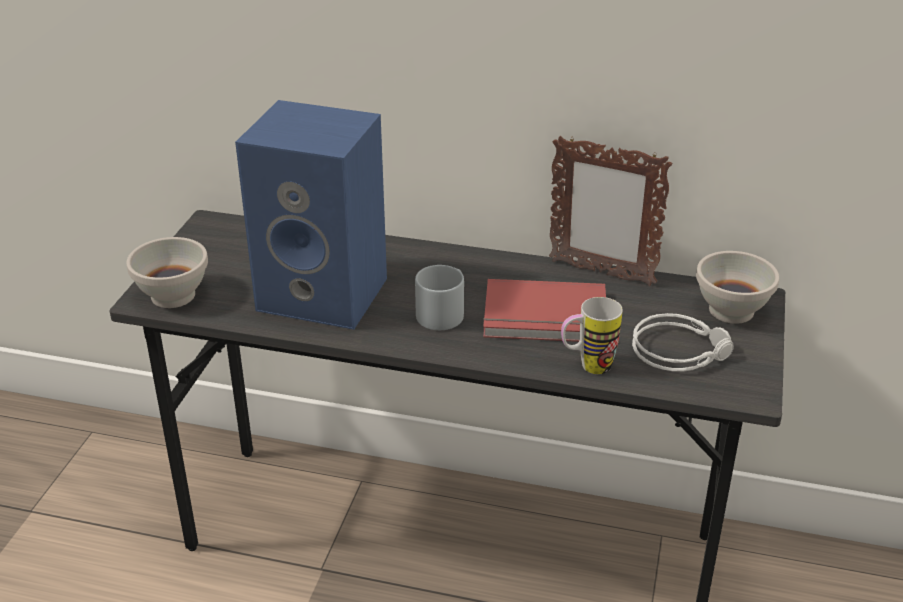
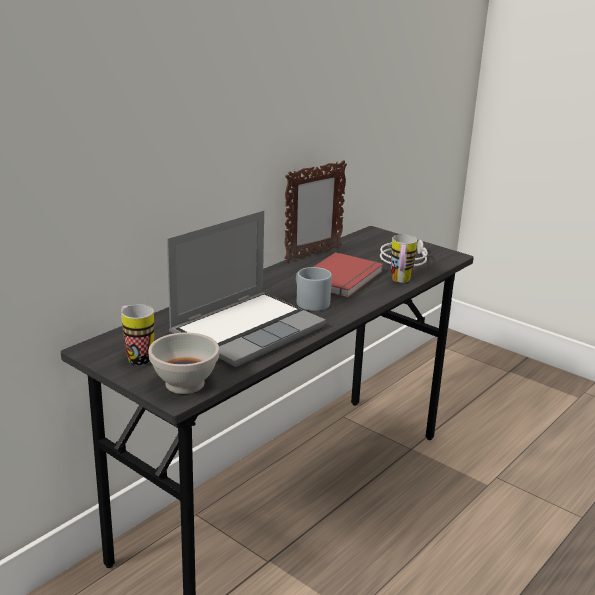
camera: 65 degrees left, 10 degrees down
(212, 250) = (136, 356): none -> mug
(326, 293) = (247, 329): blue speaker -> laptop
(730, 310) = (378, 240): white bowl -> none

